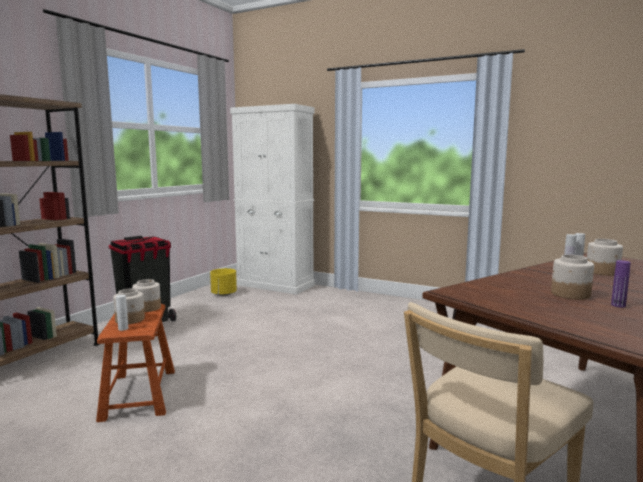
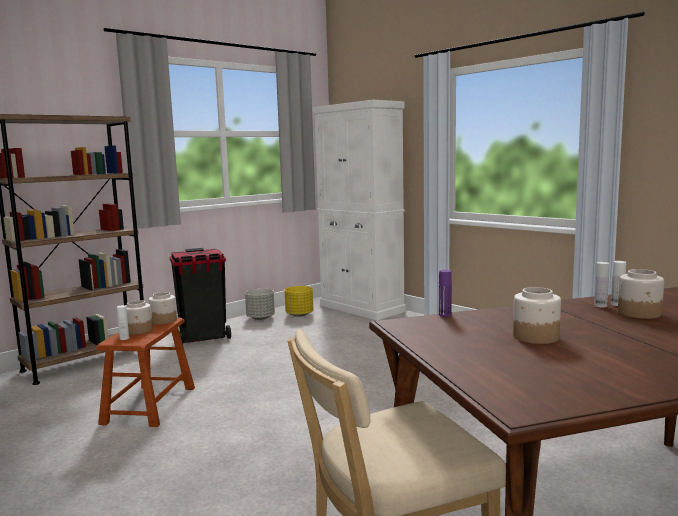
camera: 20 degrees right, 0 degrees up
(189, 300) = (260, 318): none -> grey planter
(618, 305) = (572, 354): purple bottle -> purple bottle (445, 315)

